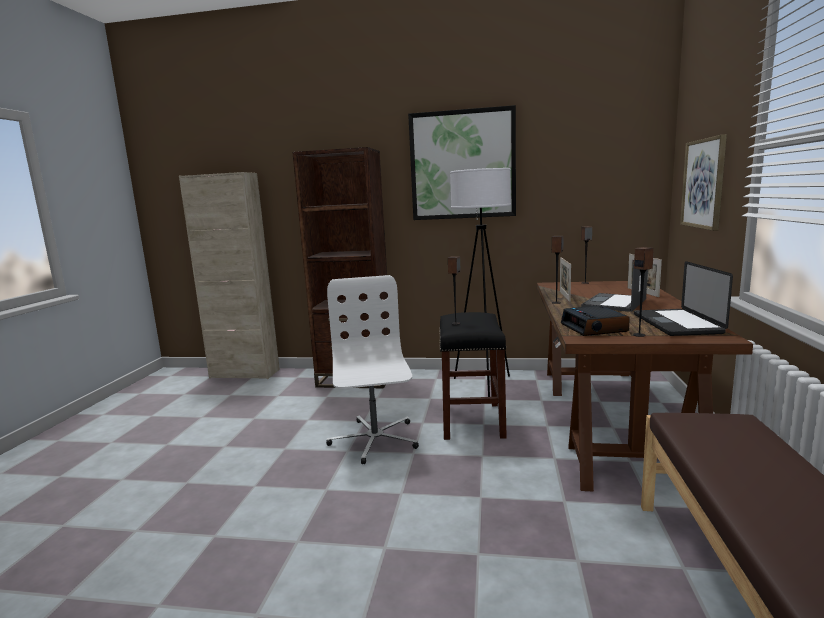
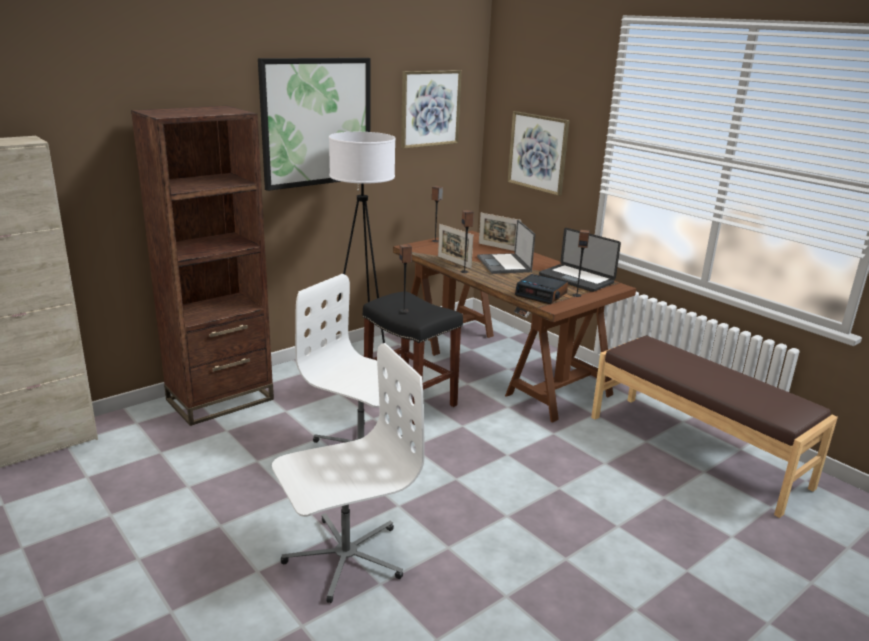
camera: 50 degrees left, 10 degrees up
(234, 503) = (345, 556): none -> white office chair
(592, 151) = (430, 108): none -> picture

